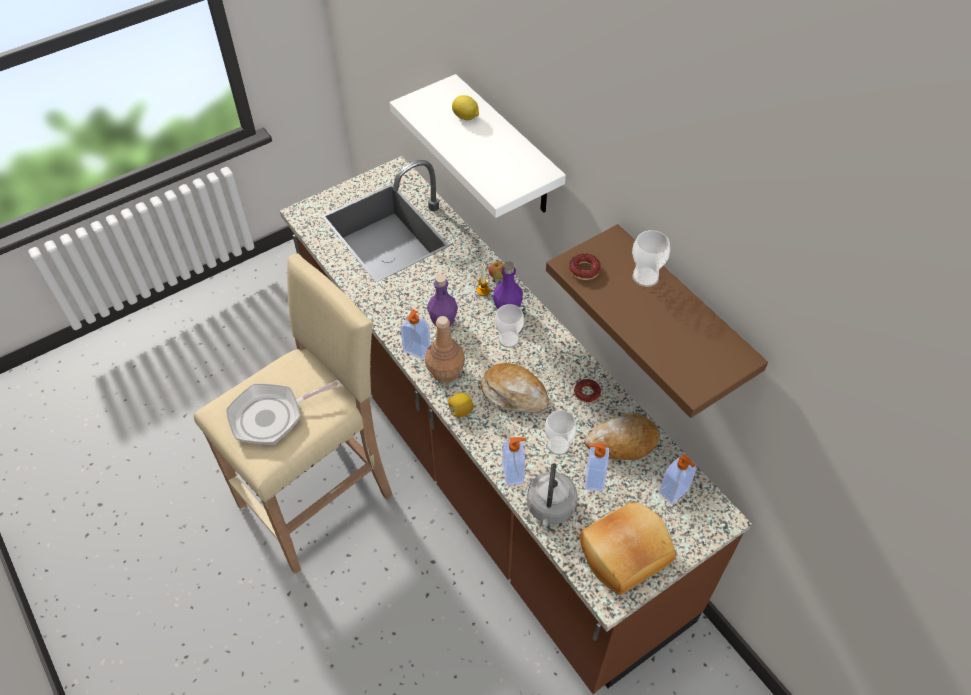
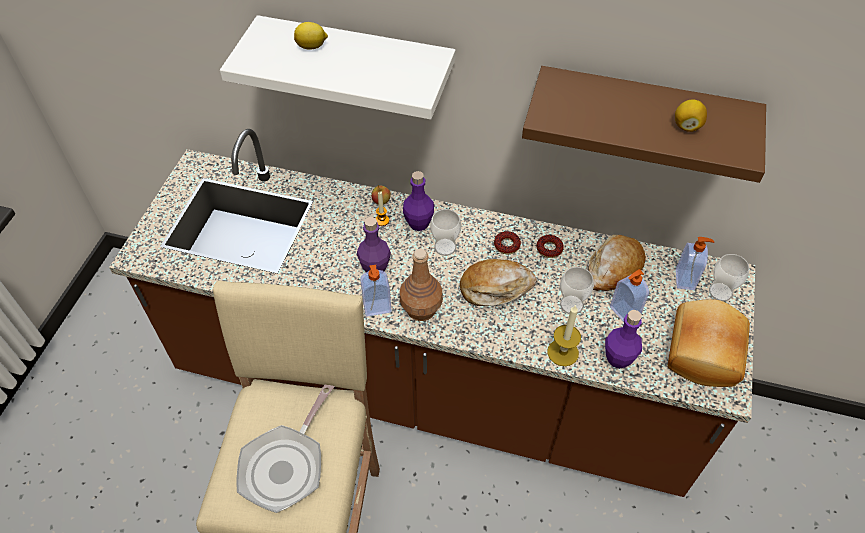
camera: 40 degrees left, 0 degrees up
(460, 411) = (468, 332): lemon -> lemon (687, 126)
(513, 473) = (563, 352): soap dispenser -> candle
(550, 508) = (618, 359): grey kettle -> purple bottle
(584, 270) = (561, 116): donut -> donut (506, 245)
(645, 277) = (612, 94): cup -> cup (720, 292)

